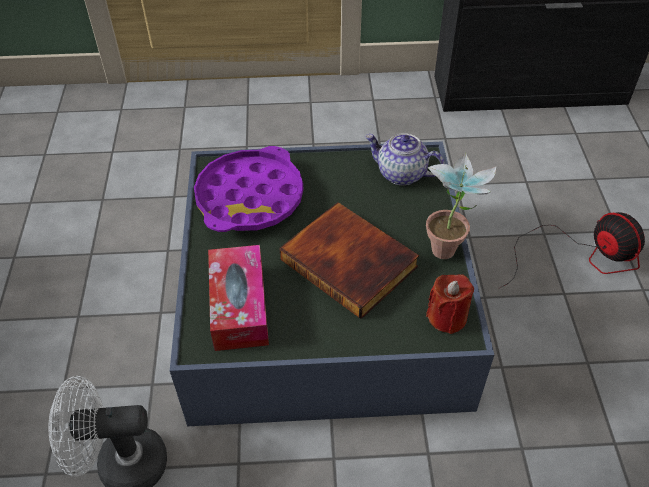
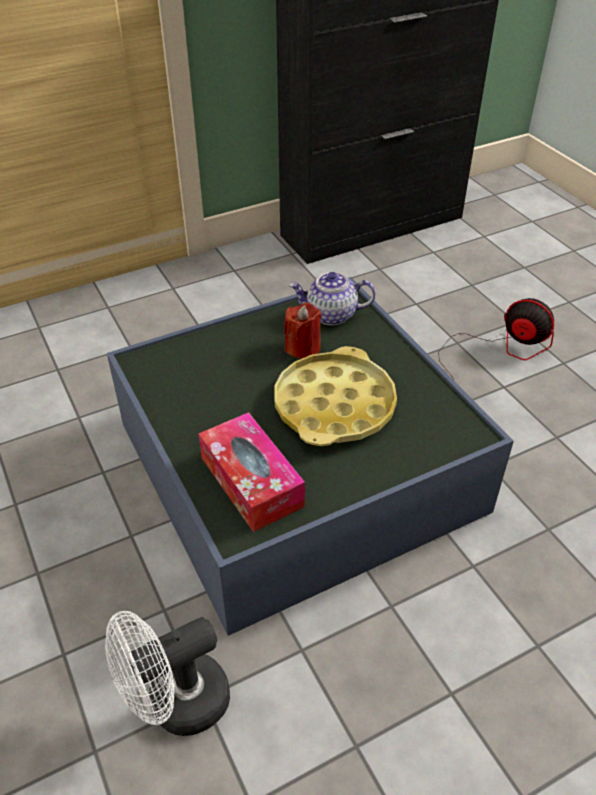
camera: 25 degrees left, 5 degrees down
(250, 197) = (198, 378): purple tray -> none
(351, 262) = (334, 405): book -> yellow tray
(447, 317) = (452, 424): red candle -> red candle (303, 348)
(449, 245) = (415, 362): potted plant -> none

